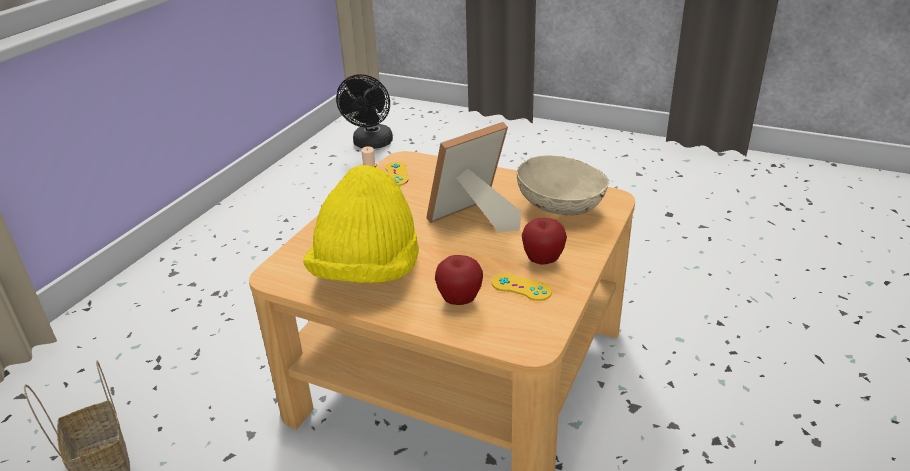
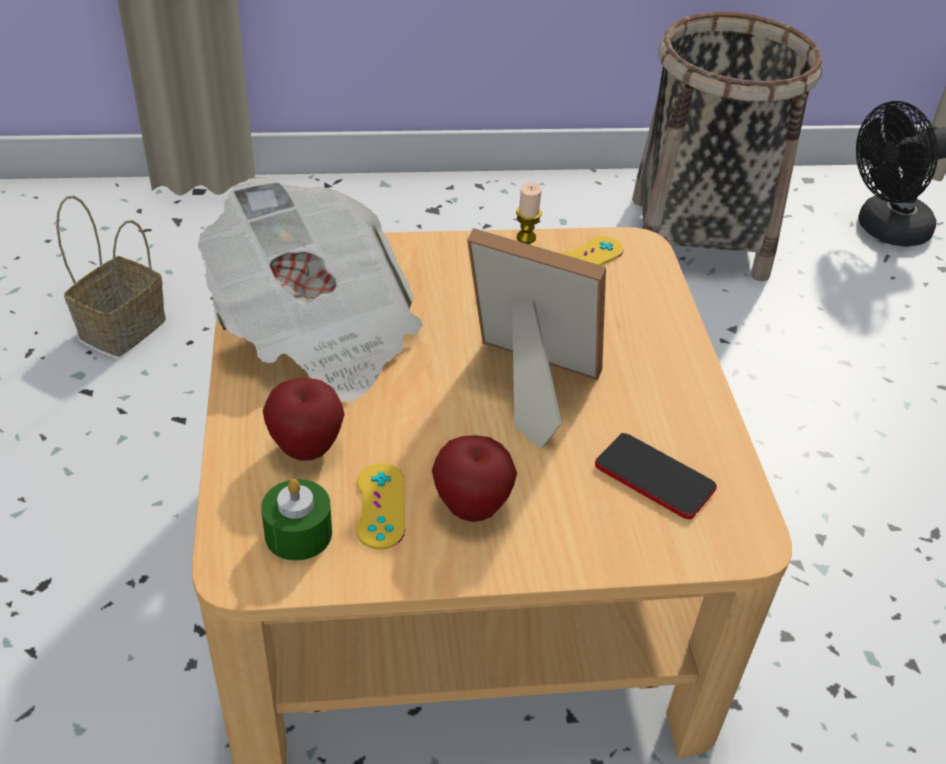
camera: 55 degrees right, 10 degrees up
(313, 194) = (698, 237): none -> basket
(367, 272) = (316, 332): yellow hat -> newspaper
(521, 319) = (298, 533): none -> green candle
(561, 207) = (654, 477): beige bowl -> phone

